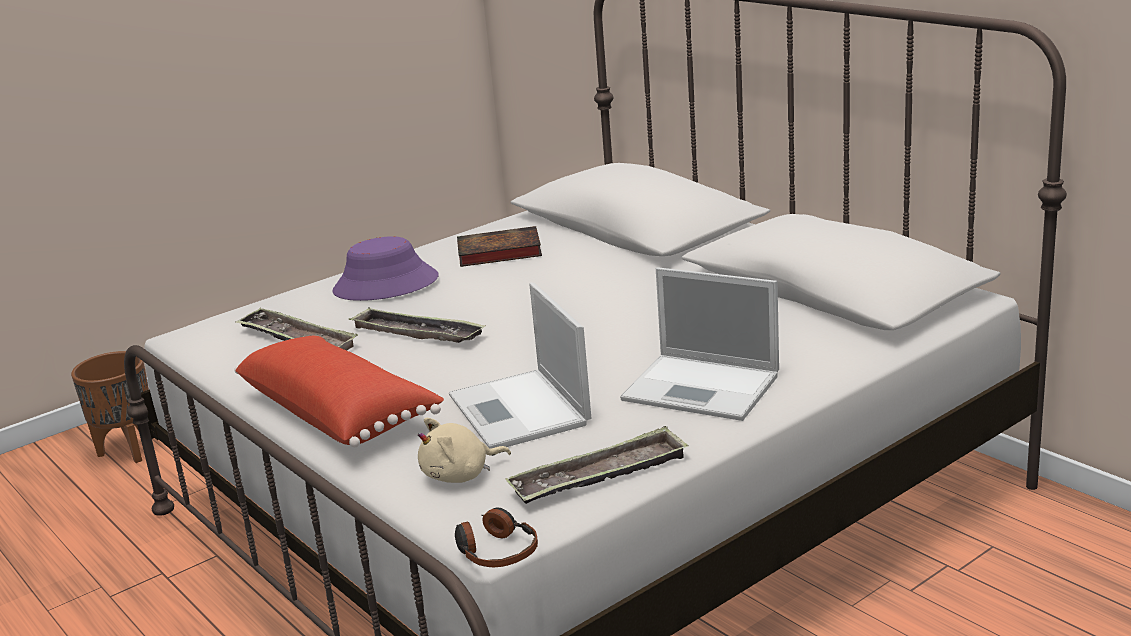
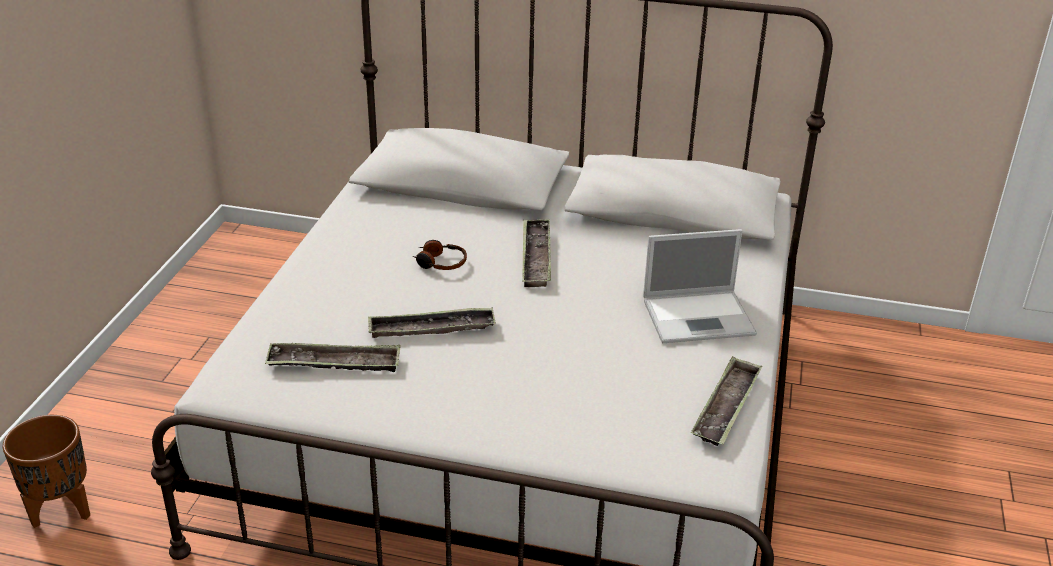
camera: 40 degrees left, 10 degrees up
(340, 413) = (475, 420): red pillow -> none
(385, 285) = (335, 289): purple hat -> none
(460, 475) = (638, 440): beige plush toy -> none
(496, 551) = (740, 487): headphones -> headphones (440, 263)
(497, 253) = (387, 233): book -> none
(520, 411) = (607, 374): laptop -> none
(607, 298) = (536, 257): none -> tray

